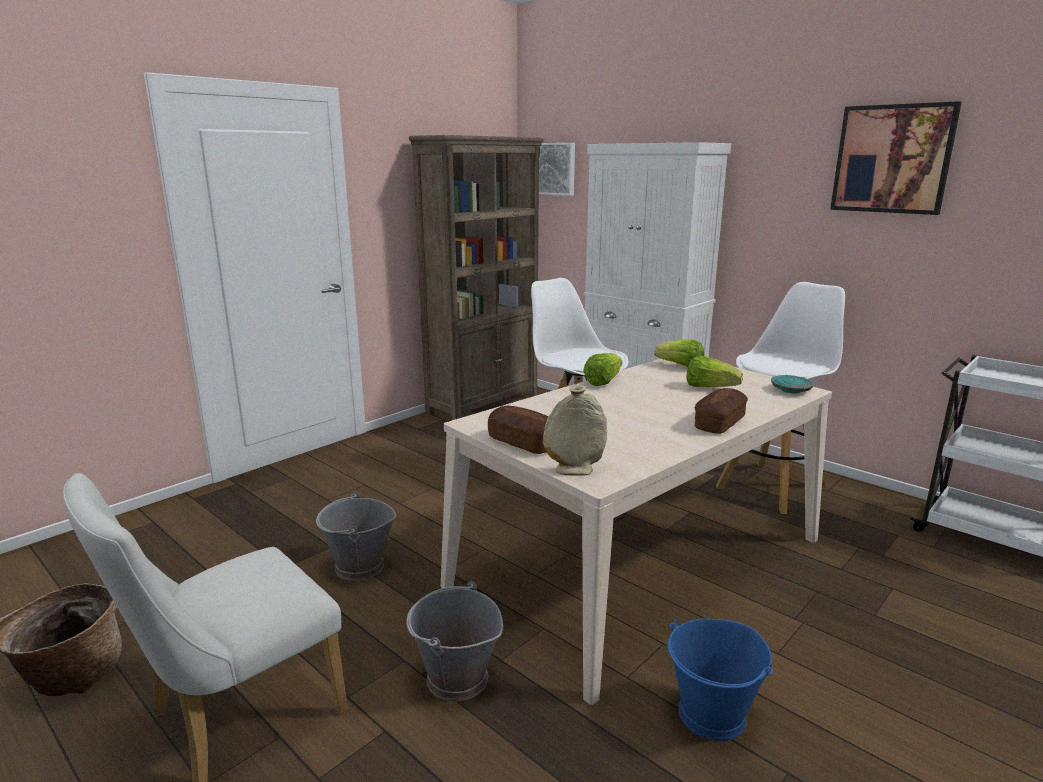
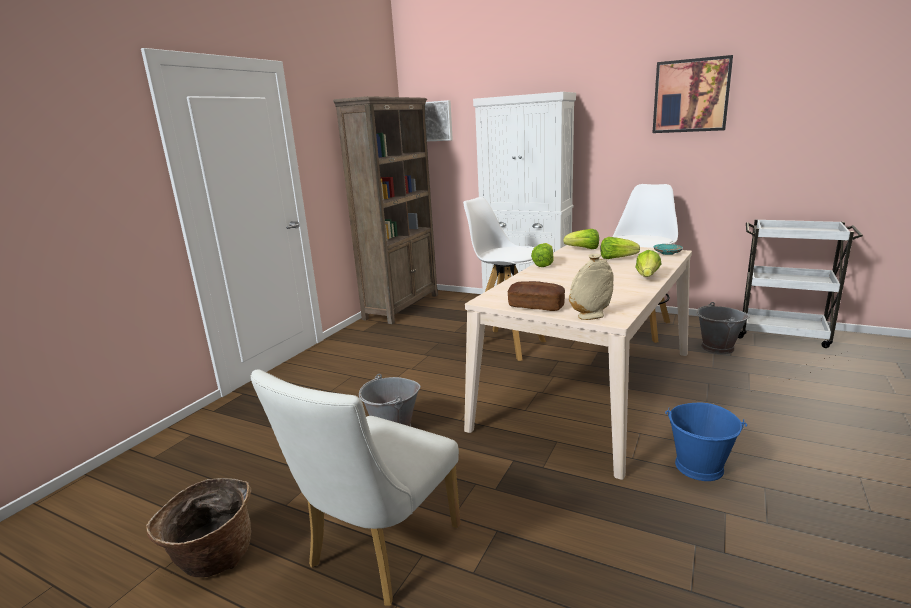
camera: 15 degrees left, 0 degrees up
(456, 679) = (522, 486): grey bucket -> grey bucket (717, 348)
(719, 423) = (647, 276): bread -> lettuce

